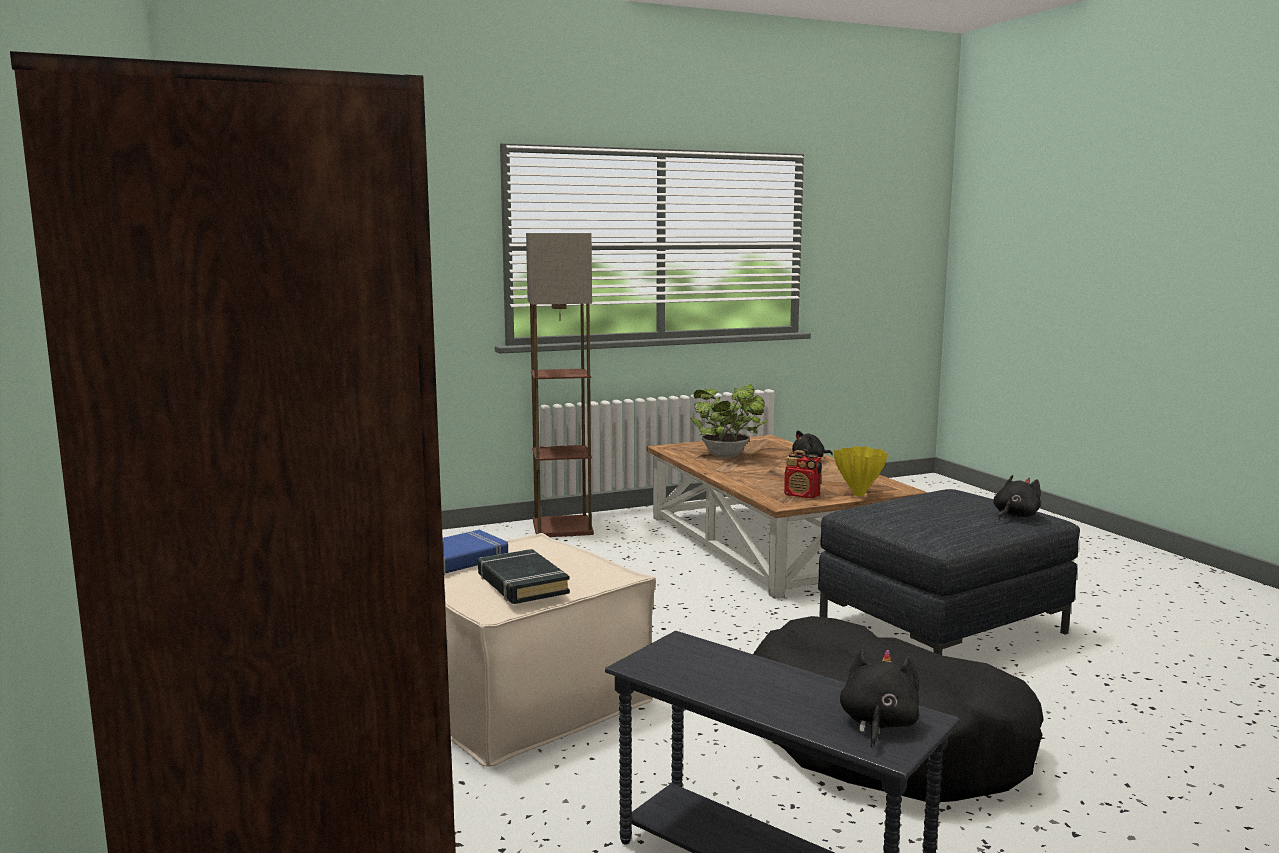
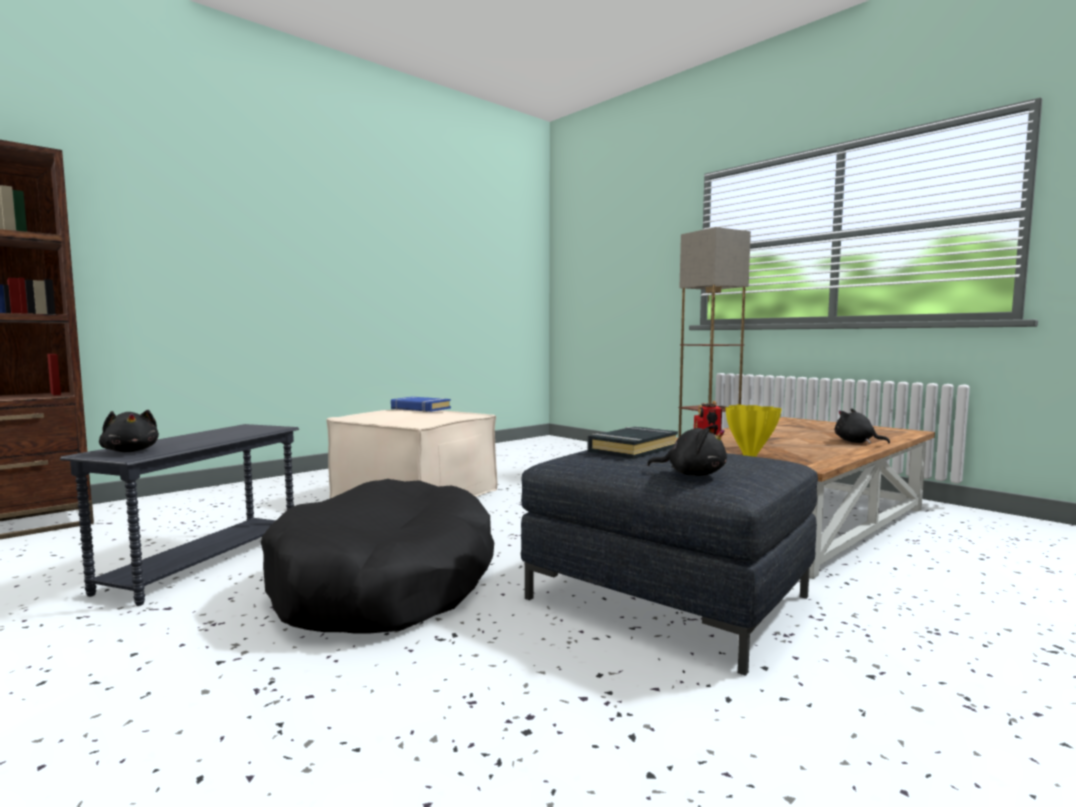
camera: 70 degrees right, 5 degrees down
(522, 584) = (385, 415): black book -> black book (632, 449)
(728, 456) = (801, 428): potted plant -> none
(878, 724) = (131, 451): black plush toy -> black plush toy turned 45 degrees clockwise

